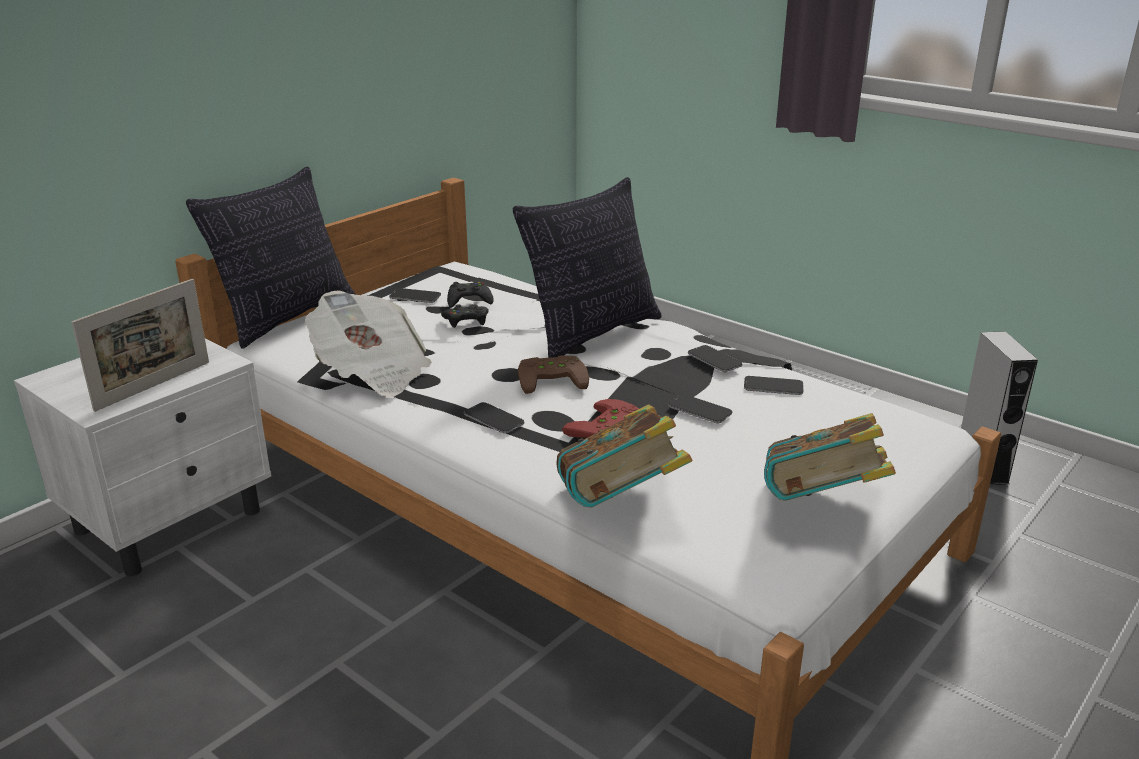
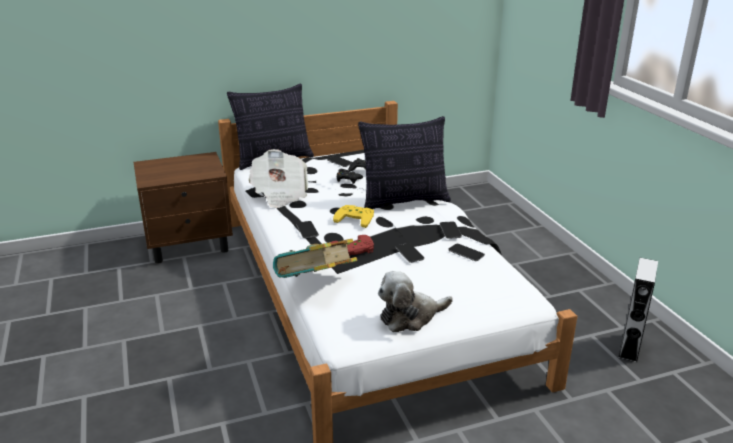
camera: 30 degrees right, 0 degrees up
(154, 385) = (178, 177): picture frame -> none
(171, 520) = (190, 244): white nightstand -> brown nightstand
(552, 378) = (356, 218): brown game controller -> yellow game controller
(822, 507) = (410, 317): book -> plush toy

